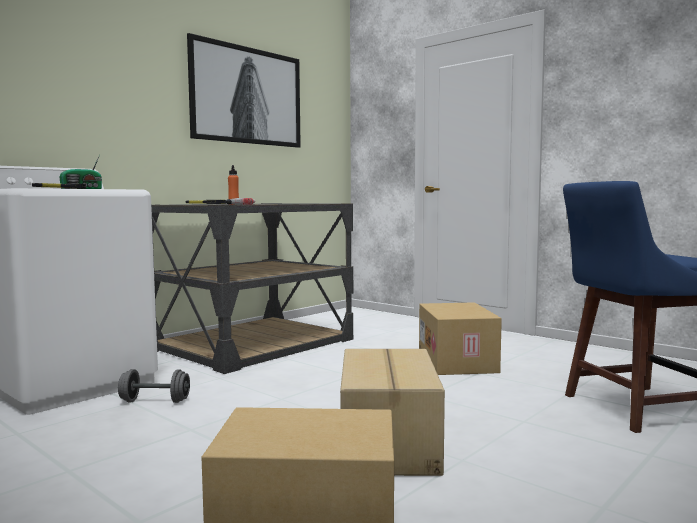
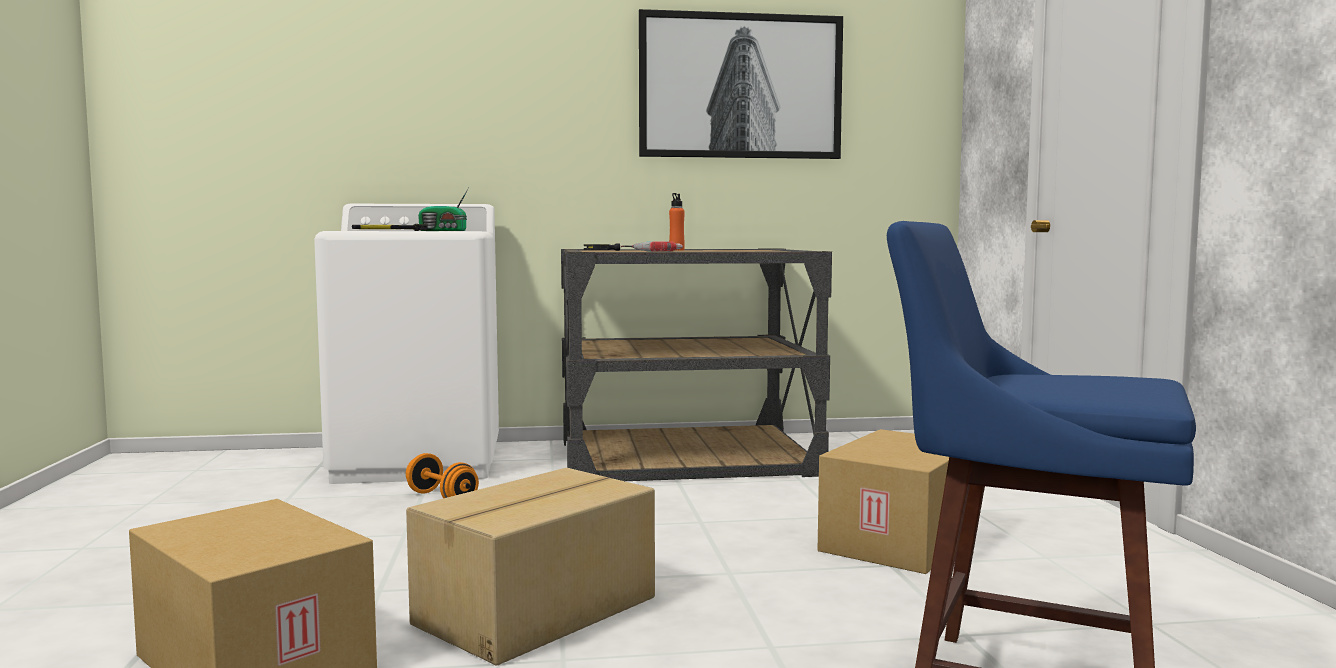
camera: 40 degrees right, 0 degrees up
(155, 401) = (442, 498): grey dumbbell -> orange dumbbell

